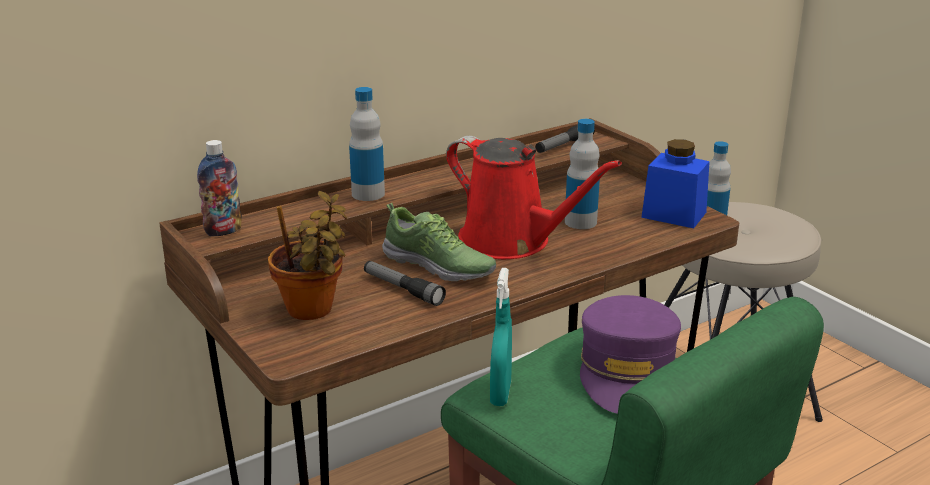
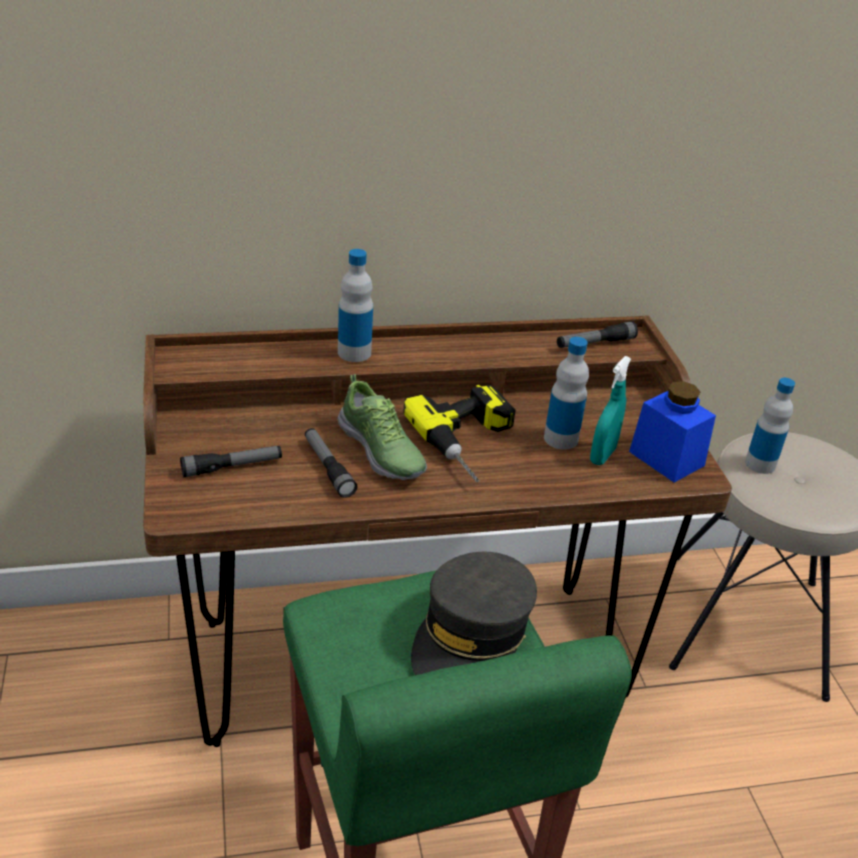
camera: 20 degrees right, 10 degrees up
(223, 230) = (196, 359): bottle -> none
(313, 311) = (232, 467): potted plant -> flashlight
(500, 394) = (334, 617): turquoise spray bottle -> turquoise spray bottle (602, 455)
(512, 242) = (473, 442): red watering can -> power drill
(627, 372) = (471, 636): purple cap -> grey cap

